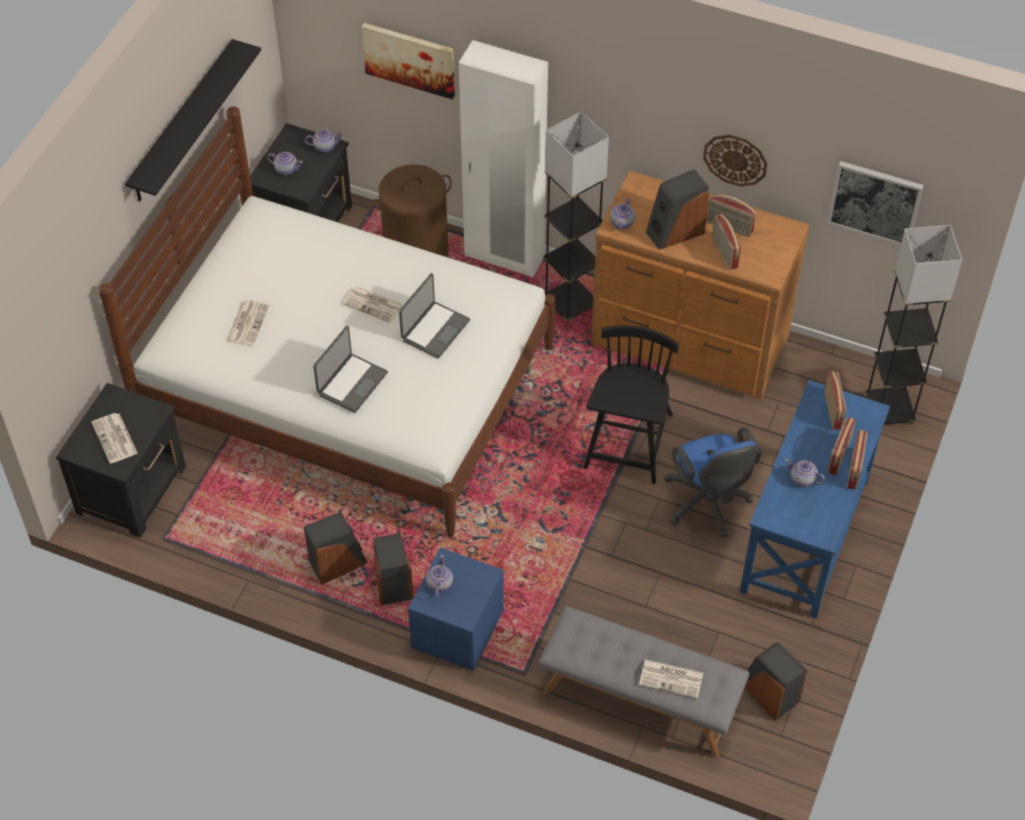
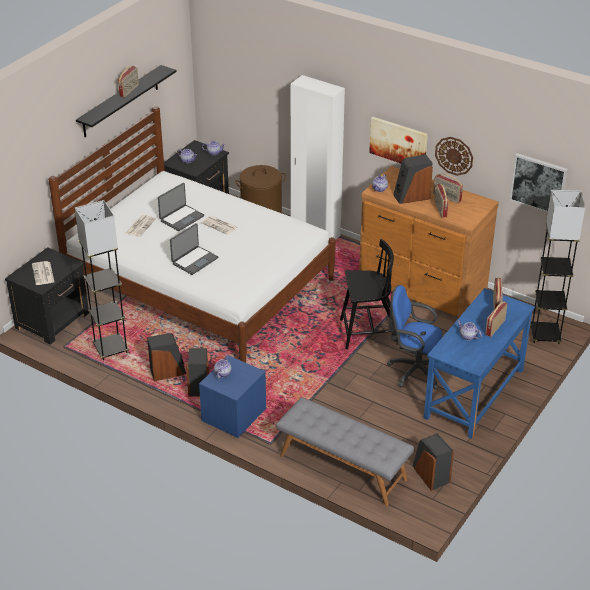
camera: 10 degrees right, 15 degrees down
(409, 59) = (266, 92): picture -> picture (398, 142)
(434, 330) = (253, 241): laptop -> laptop (181, 218)
(570, 303) = (351, 260): grey floor lamp -> grey floor lamp (111, 349)
(628, 443) = (370, 333): black chair -> black chair turned 60 degrees clockwise
(672, 679) = (360, 442): newspaper -> none
(708, 505) = (413, 370): blue office chair -> blue office chair turned 120 degrees clockwise
(855, 470) = (504, 335): radio -> radio (129, 91)

